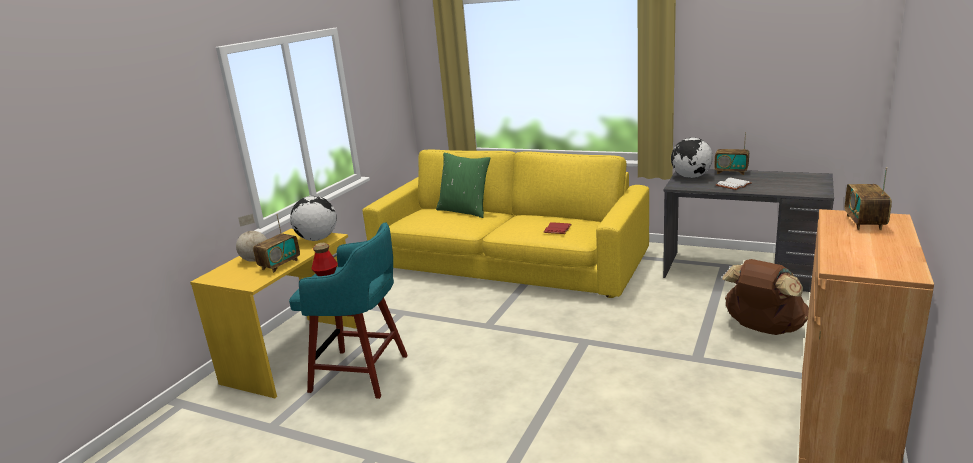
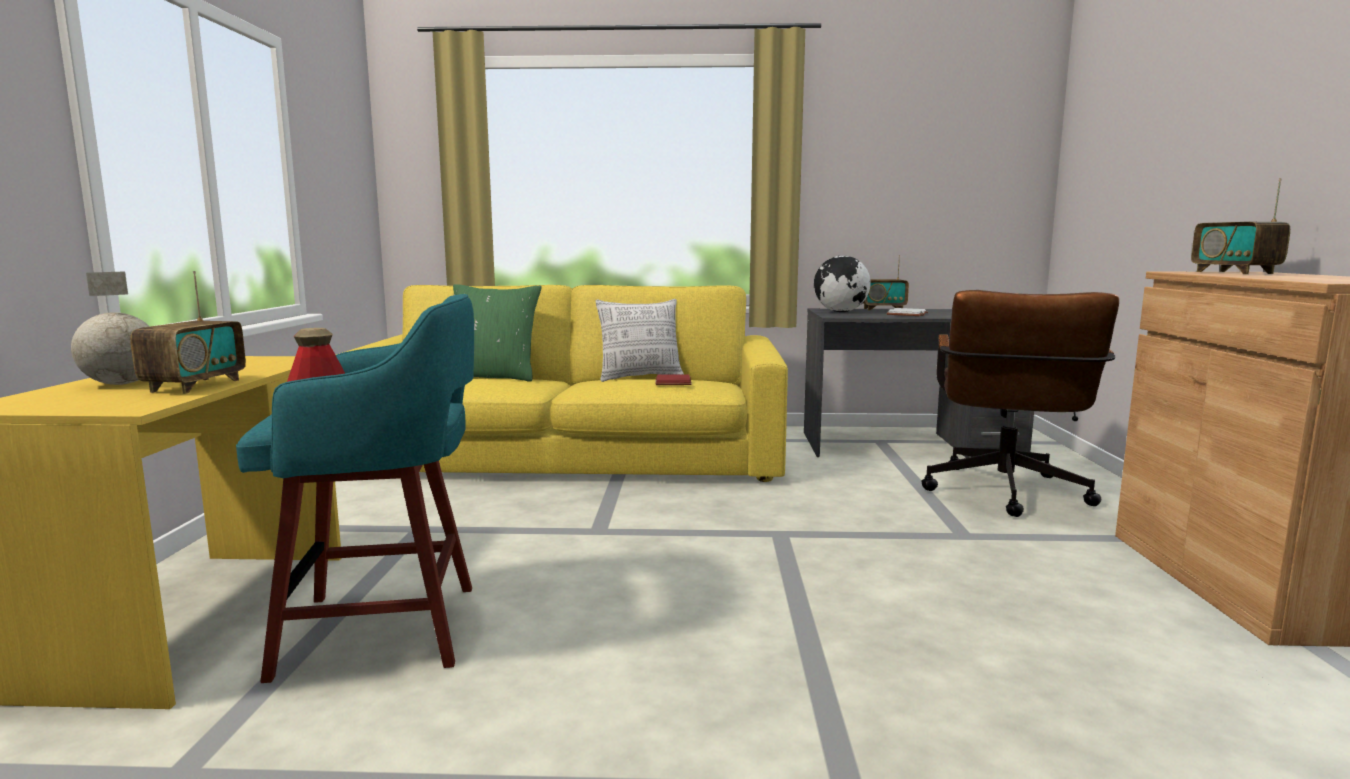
camera: 25 degrees left, 10 degrees down
(317, 239) = (266, 361): globe -> none
(550, 217) = (640, 377): none -> pillow
(763, 329) = (1005, 496): brown backpack -> brown office chair

